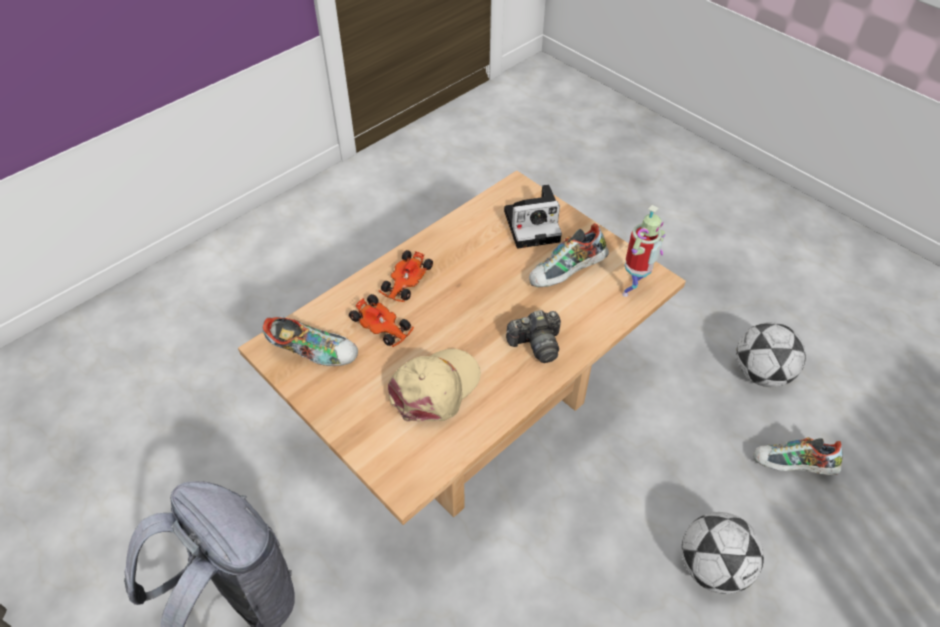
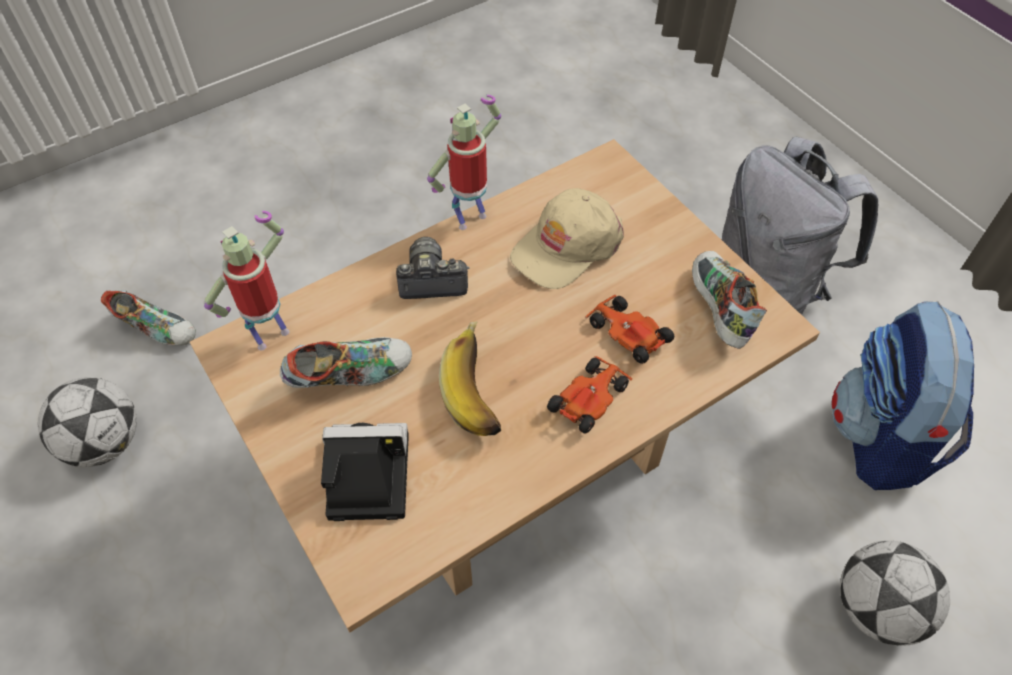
camera: 170 degrees left, 5 degrees up
(174, 466) = (880, 437): none -> backpack
(313, 352) = (717, 310): shoe -> shoe turned 60 degrees clockwise
(479, 276) = (480, 390): none -> banana
(522, 404) = (470, 218): none -> toy robot
(712, 567) = (303, 255): football -> football (876, 608)

